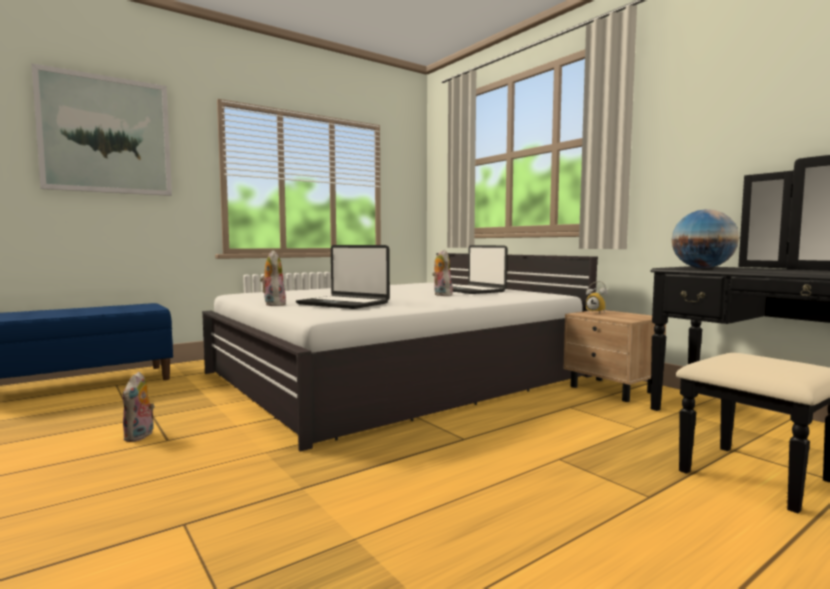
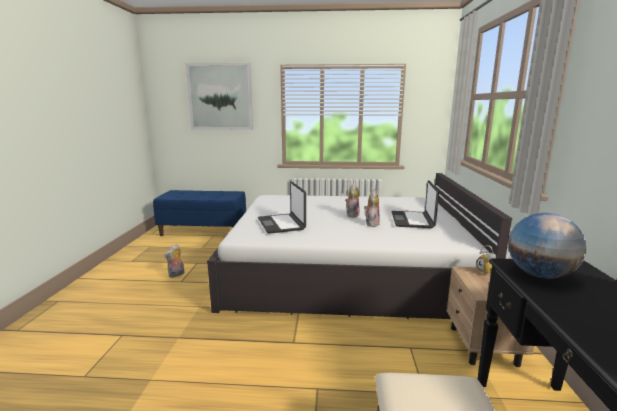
camera: 40 degrees right, 10 degrees up
(273, 304) = (250, 216): plush toy -> plush toy (352, 215)

